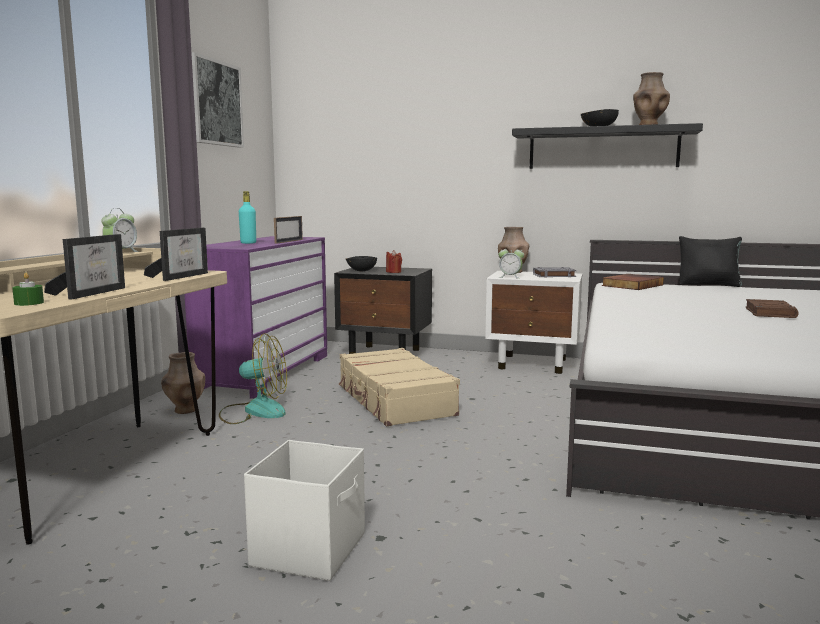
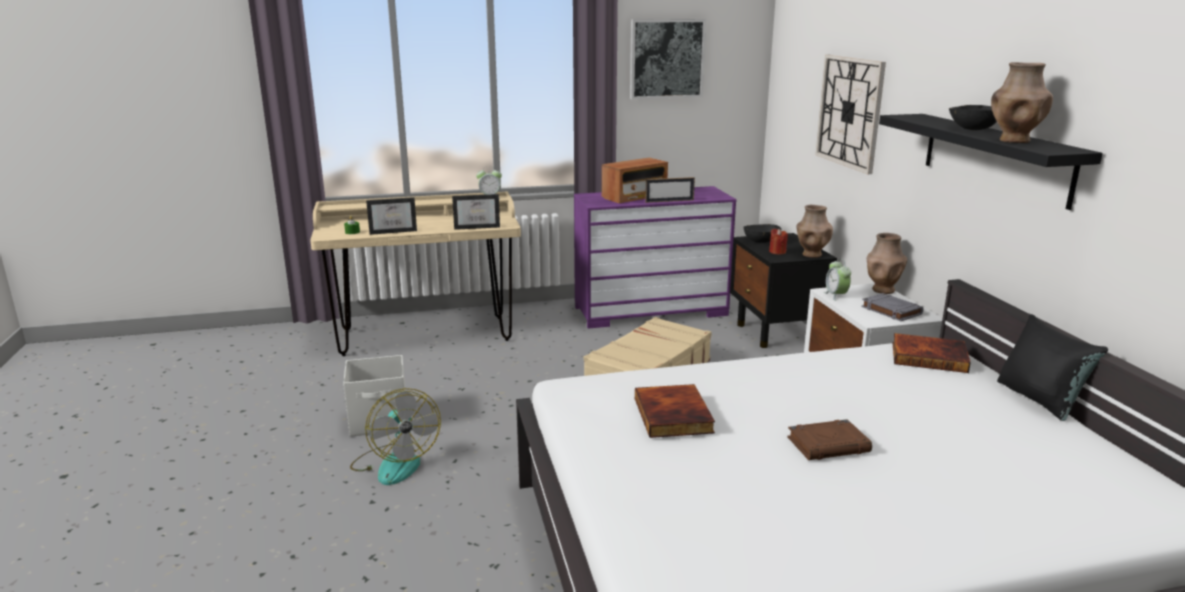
camera: 60 degrees right, 10 degrees up
(185, 410) = (540, 319): brown vase -> brown vase (811, 255)
(248, 243) = (634, 196): turquoise bottle -> radio
(254, 411) = (563, 337): fan -> fan (395, 463)
(418, 146) = (849, 112): none -> wall clock
(711, 326) = (675, 415): none -> book

